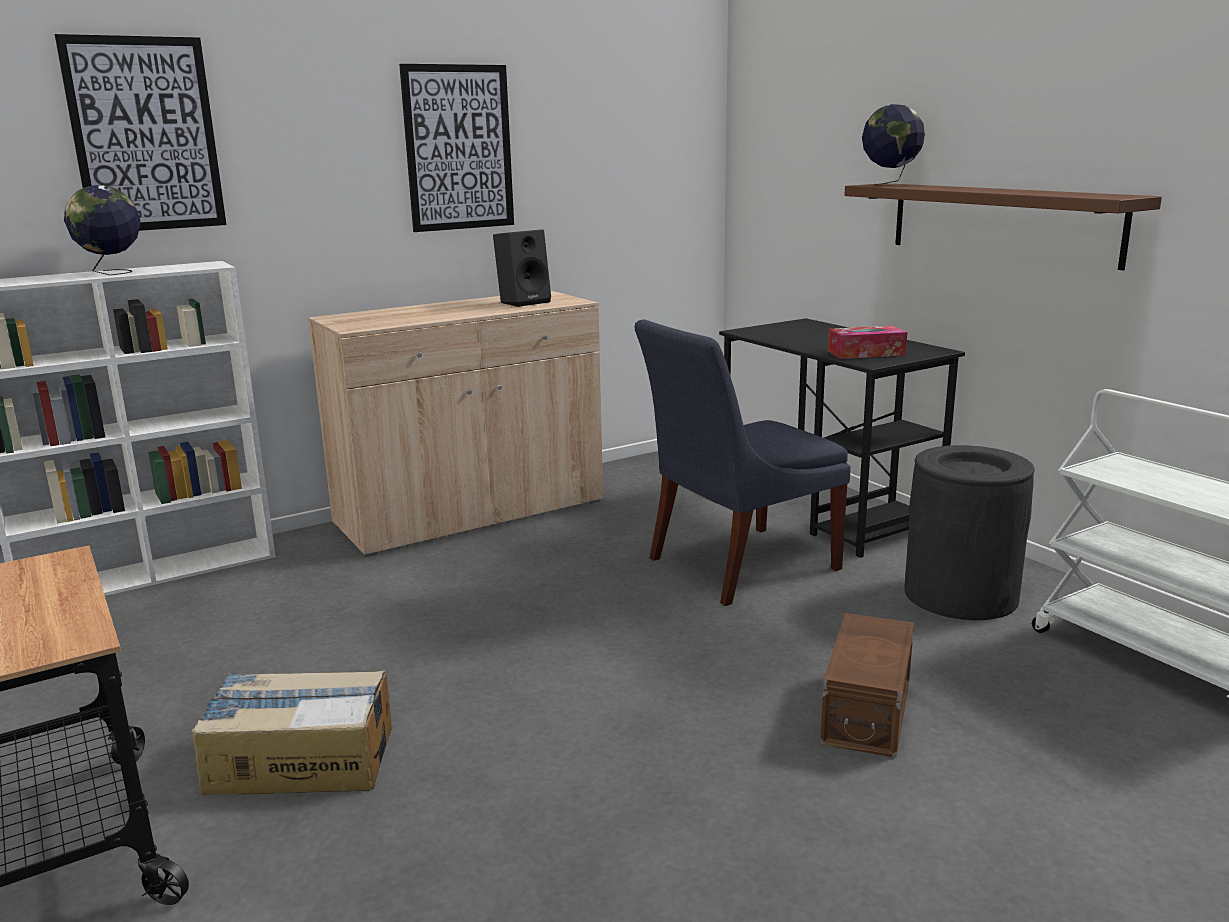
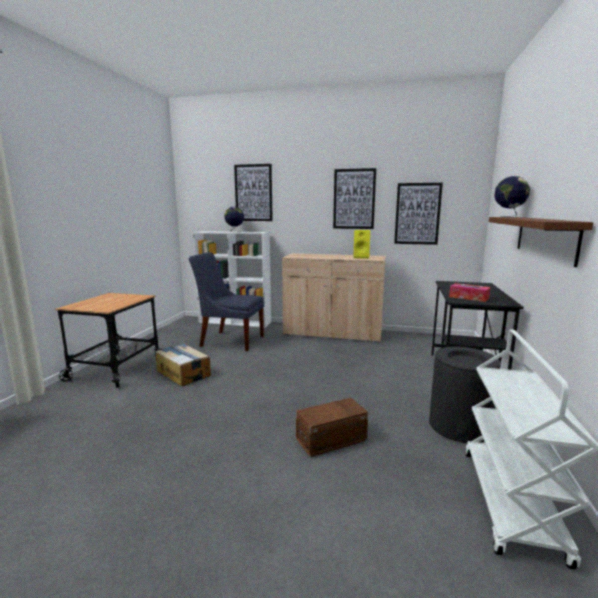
camera: 45 degrees right, 5 degrees down
(524, 302) = (361, 257): black speaker -> yellow speaker
(602, 180) = (417, 214): none -> picture
(736, 565) = (385, 377): blue chair -> blue chair (230, 340)

